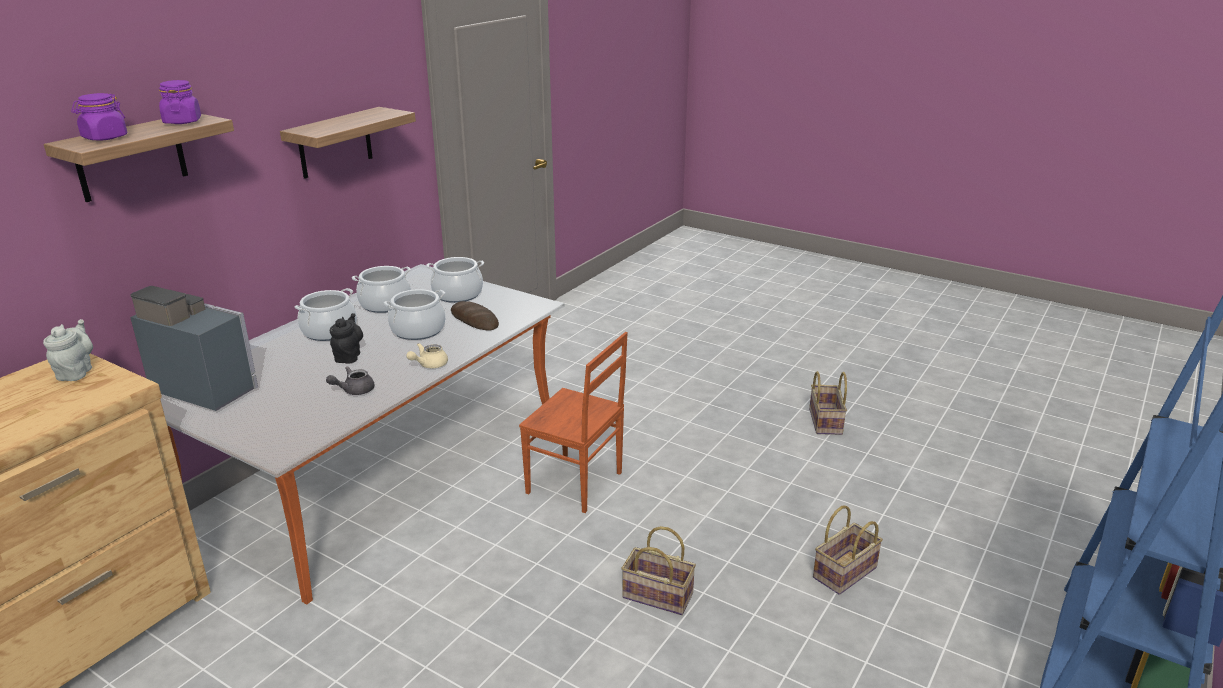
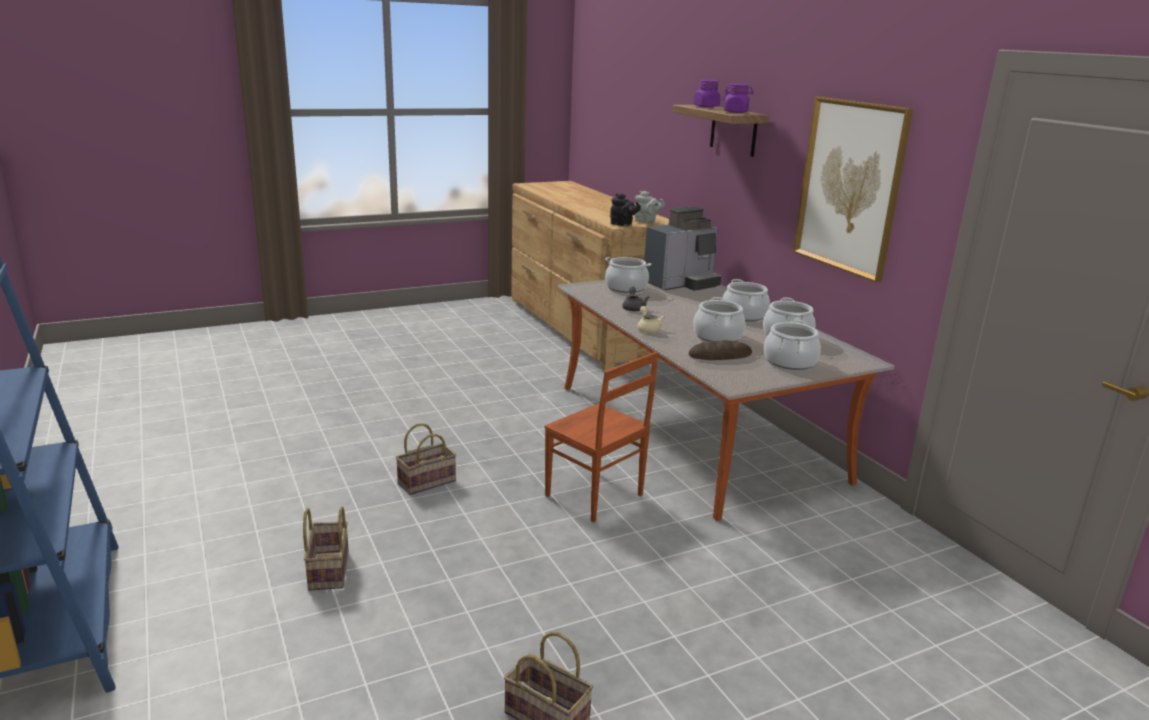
camera: 120 degrees right, 5 degrees down
(260, 417) = (626, 288): none -> cooking pot
(335, 143) = (850, 187): shelf -> picture
(348, 356) = (690, 314): black teapot -> black teapot (623, 225)
(575, 484) = (594, 496): brown chair -> brown chair turned 105 degrees counterclockwise

